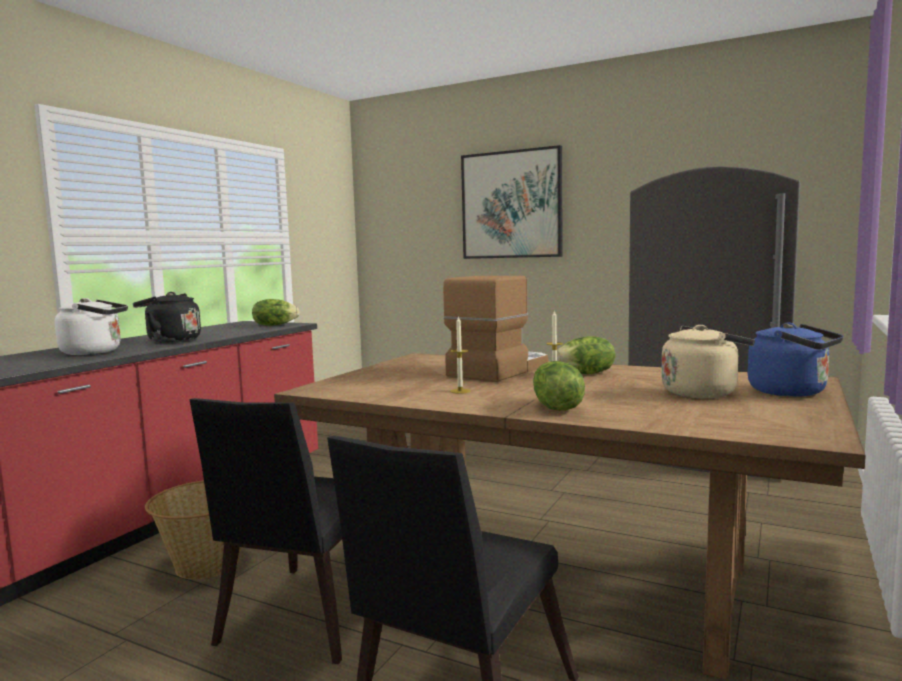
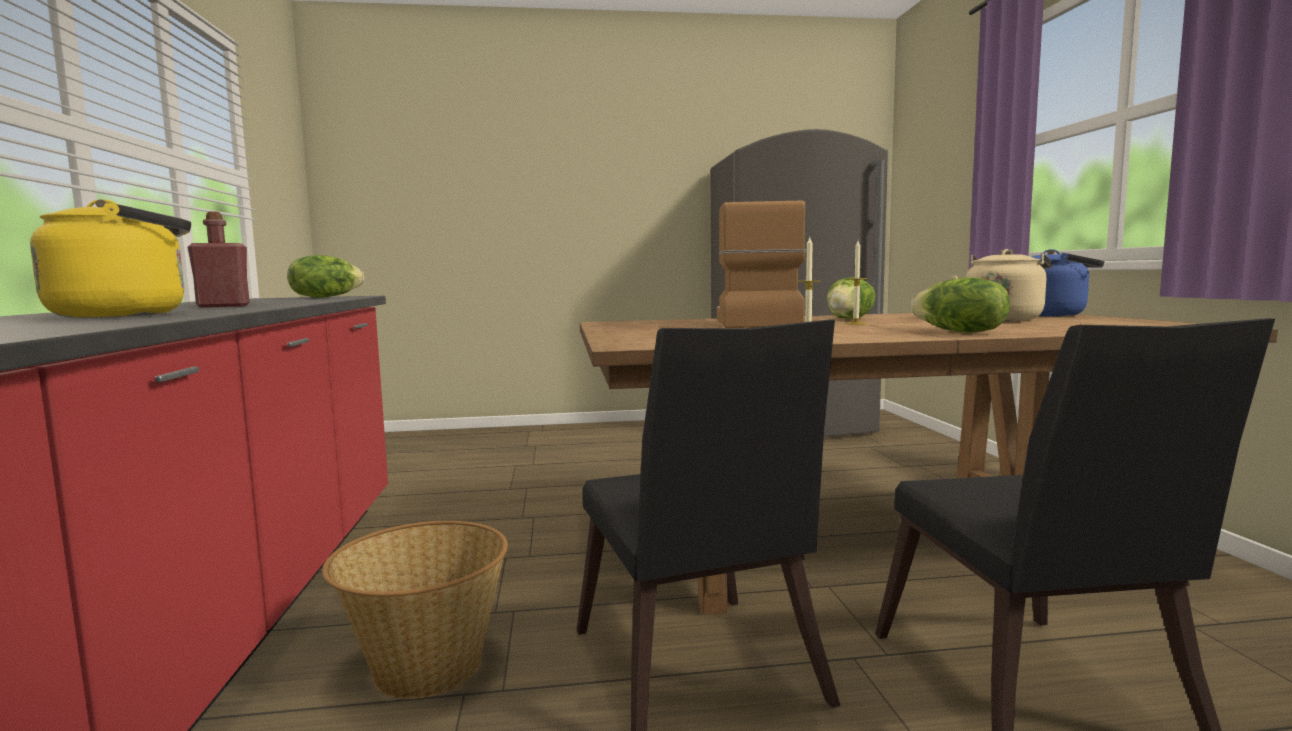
camera: 35 degrees left, 0 degrees up
(95, 352) = (129, 315): white kettle -> yellow kettle
(171, 340) = (223, 306): black kettle -> red bottle
(511, 205) = (549, 166): picture -> none

